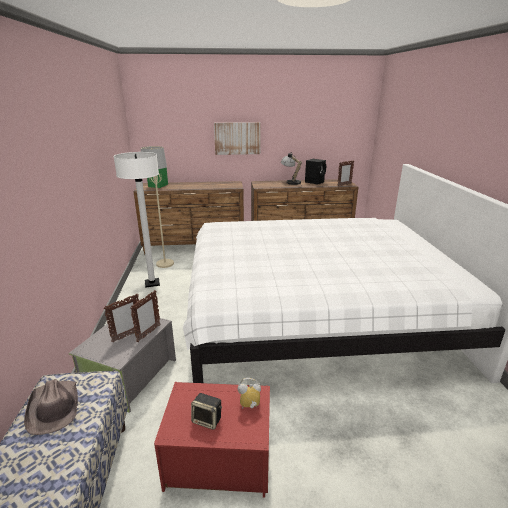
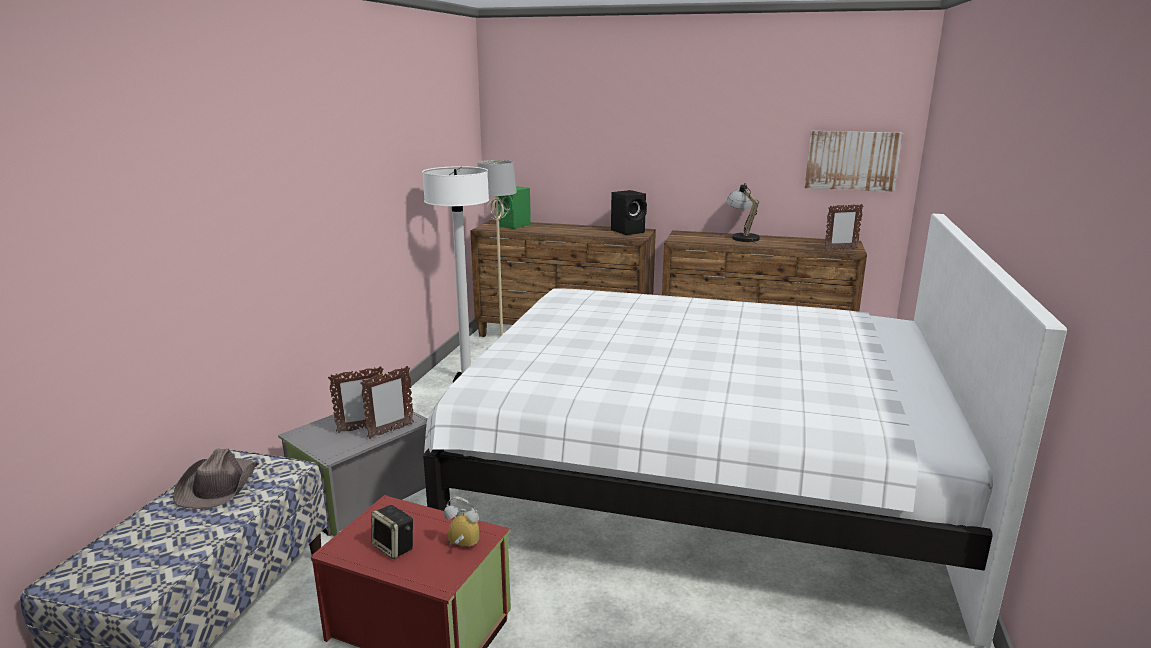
camera: 20 degrees right, 5 degrees down
(237, 138) = (653, 154): picture -> picture (852, 160)
(315, 182) = (788, 241): black speaker -> black speaker (629, 231)

